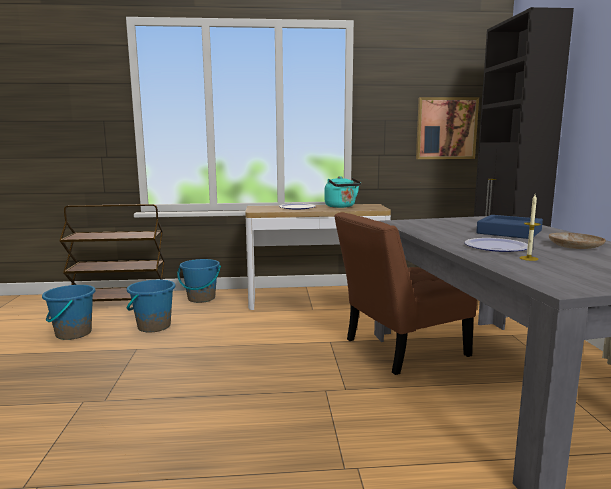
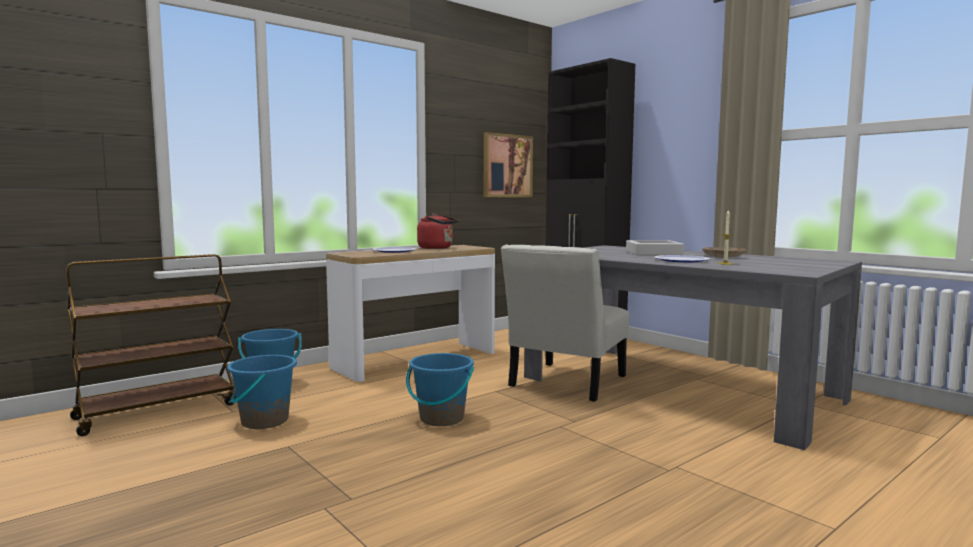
camera: 35 degrees left, 5 degrees down
(73, 333) = (151, 454): blue bucket -> blue bucket (441, 418)
(341, 206) = (437, 248): turquoise kettle -> red kettle
(400, 349) = (565, 383): brown chair -> white chair
(509, 232) = (653, 253): blue tray -> grey tray

